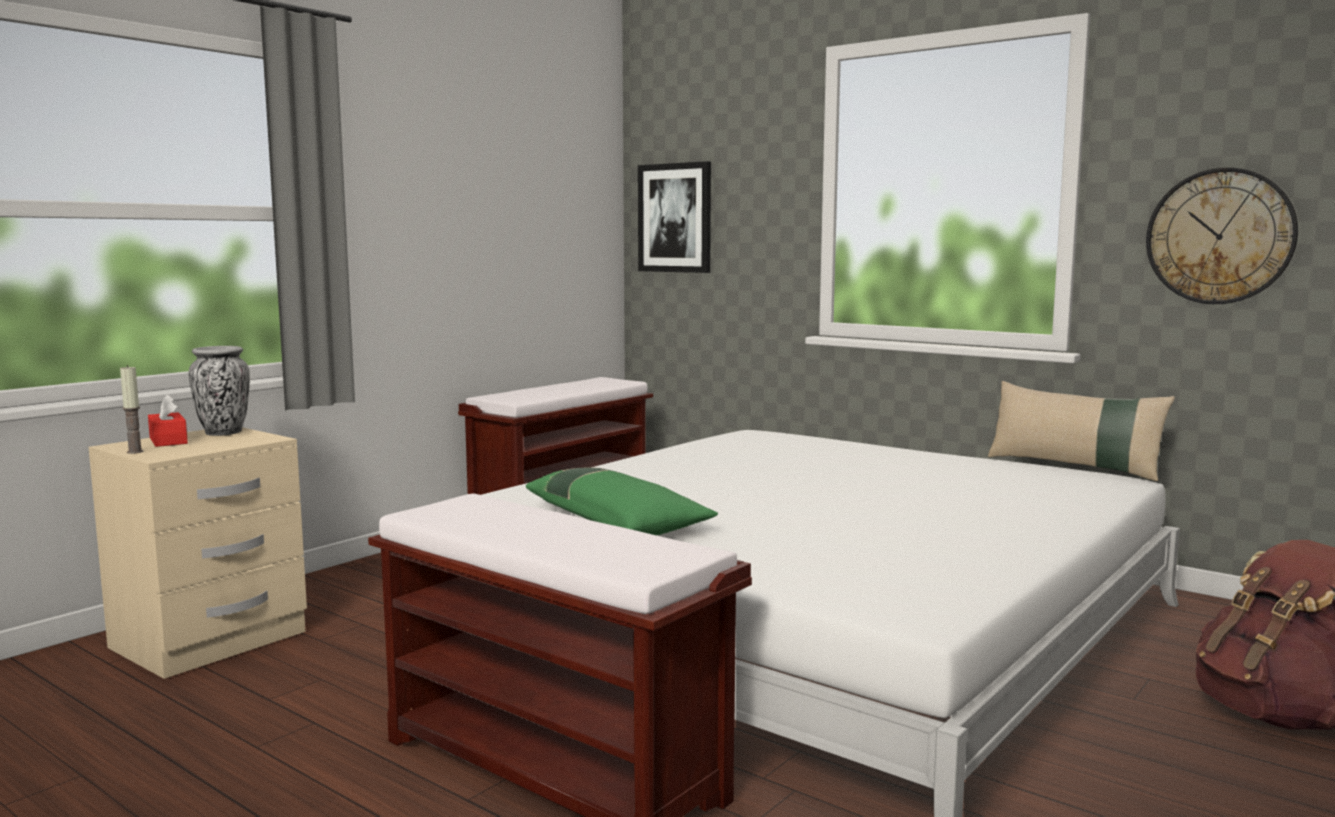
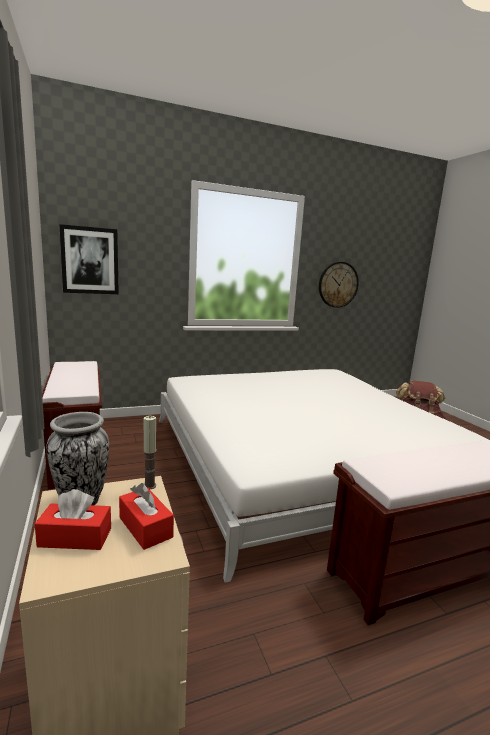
camera: 60 degrees left, 5 degrees up
(135, 452) = (114, 567): candle -> candle (149, 485)
(195, 448) = (145, 527): none -> red tissue box
(617, 520) = (320, 445): green pillow -> none
(1074, 467) = (312, 368): beige pillow -> none

